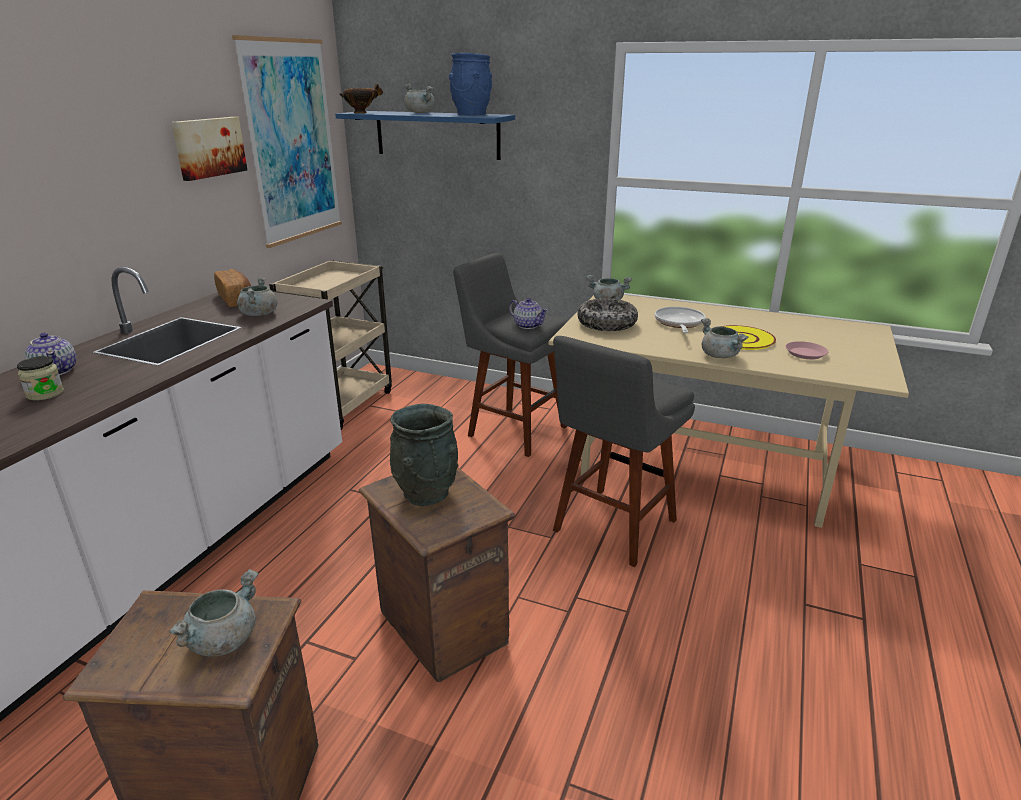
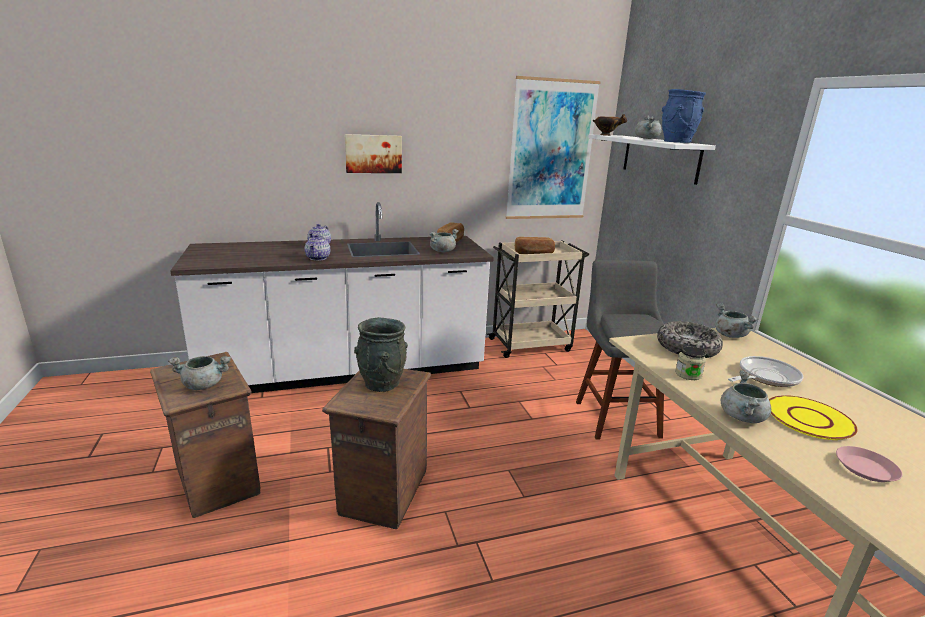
camera: 50 degrees right, 5 degrees down
(45, 393) = (297, 252): jar -> jar (688, 374)
(208, 147) = (475, 145): picture -> picture (373, 153)
(323, 285) = (533, 253): none -> bread
(437, 134) = (660, 158): blue shelf -> white shelf
(528, 325) = (631, 326): teapot -> teapot (318, 258)
(611, 528) = (576, 524): grey stool -> none

